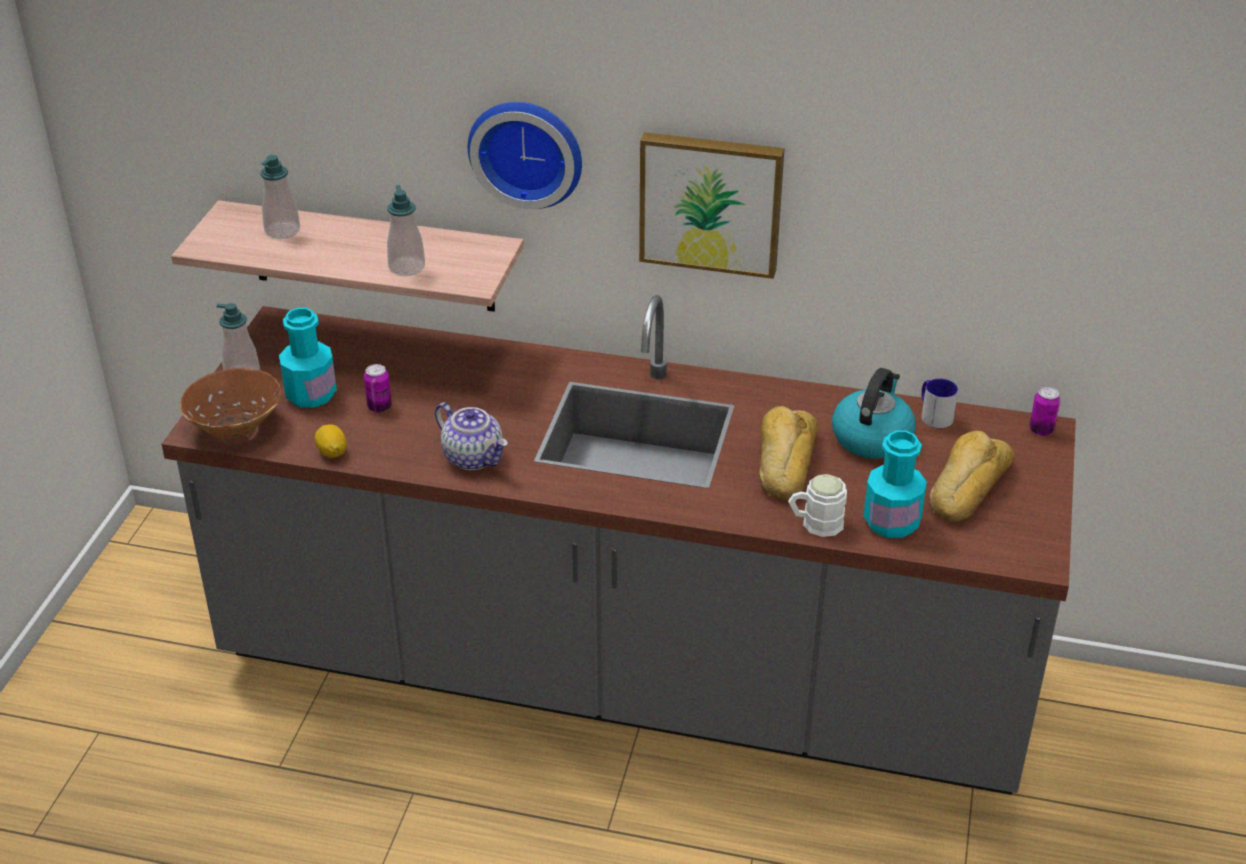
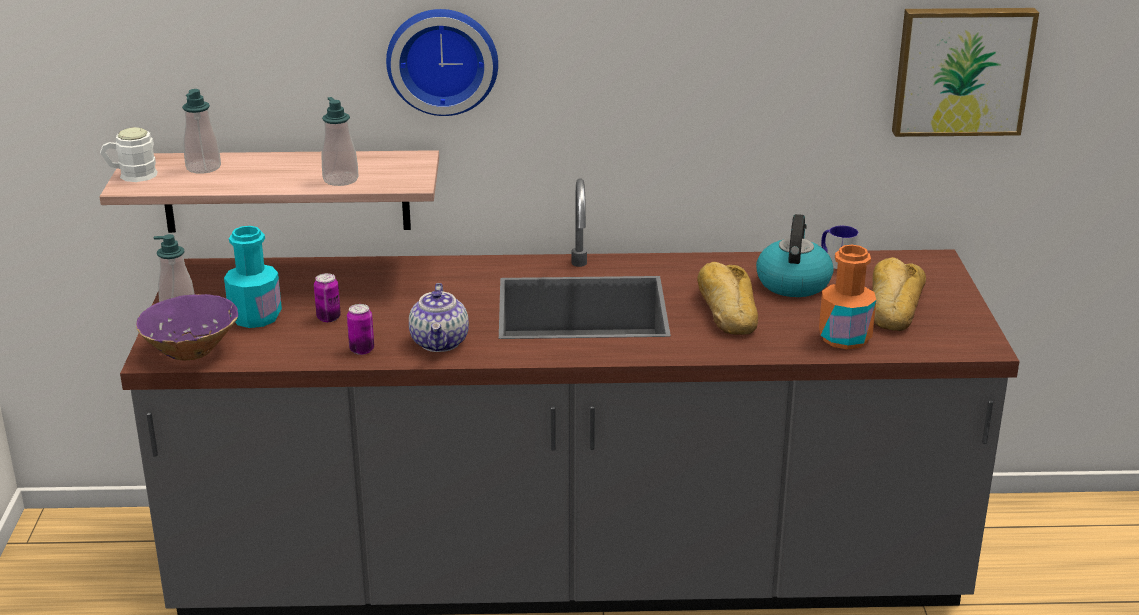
camera: 15 degrees left, 10 degrees down
(235, 427) = (191, 351): brown bowl -> purple bowl
(332, 452) = (299, 357): lemon -> none
(474, 457) = (440, 343): teapot -> teapot turned 60 degrees clockwise
(711, 202) = (618, 87): picture -> picture (961, 70)
(815, 523) = (779, 348): white mug -> white mug (131, 176)
(891, 522) = (844, 338): turquoise bottle -> orange bottle
(1041, 430) = (931, 260): can -> can (362, 350)

